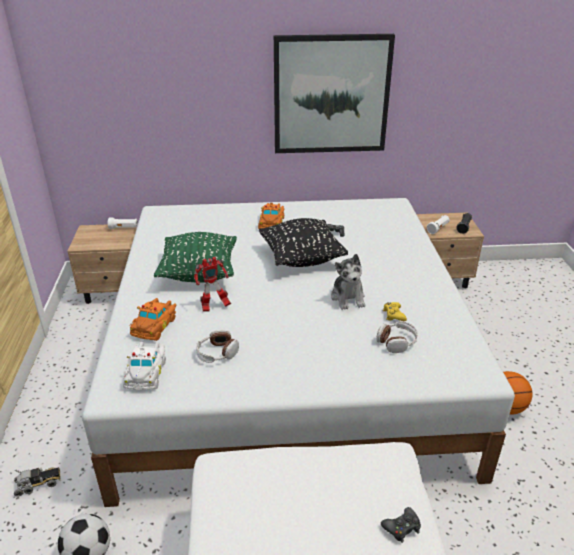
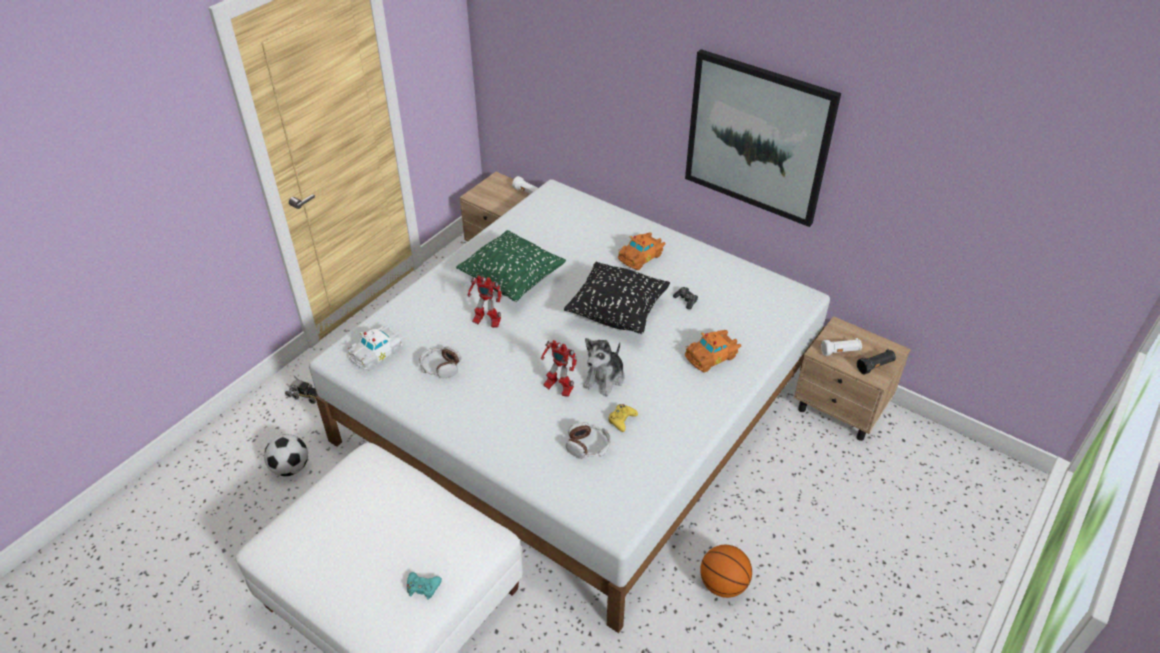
camera: 40 degrees right, 10 degrees up
(155, 325) = (426, 314): orange toy car -> orange toy car (712, 356)
(326, 319) = (558, 388): none -> toy robot
(402, 527) = (423, 587): black game controller -> turquoise game controller

